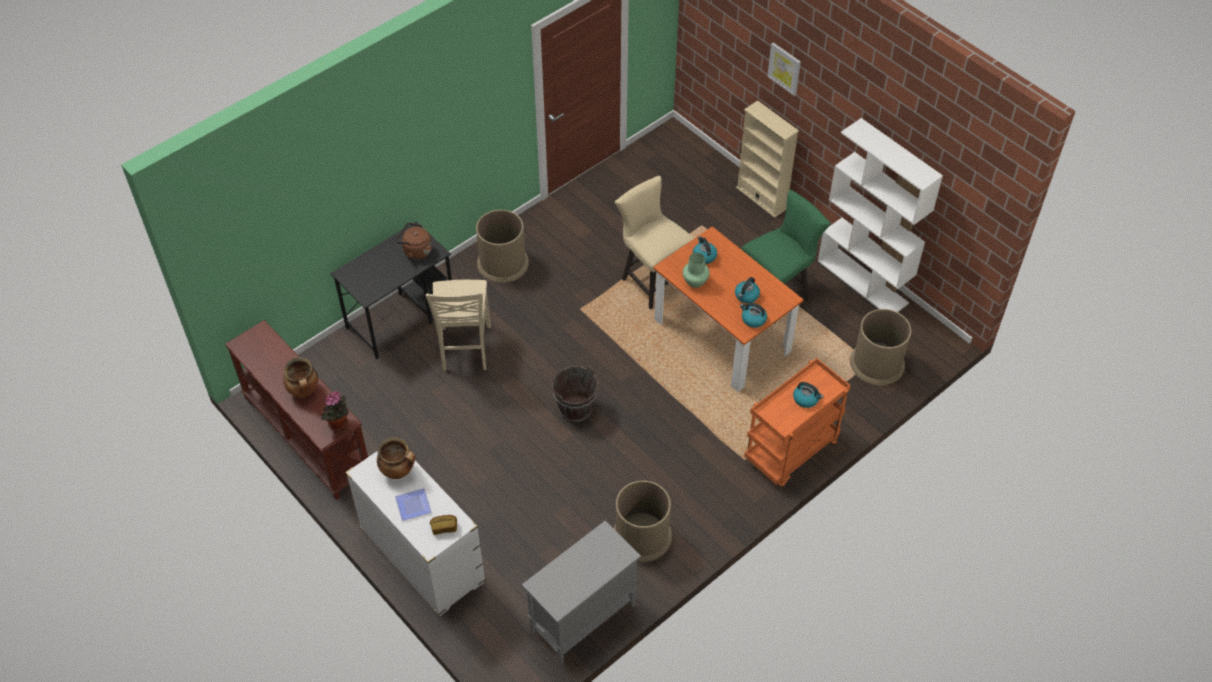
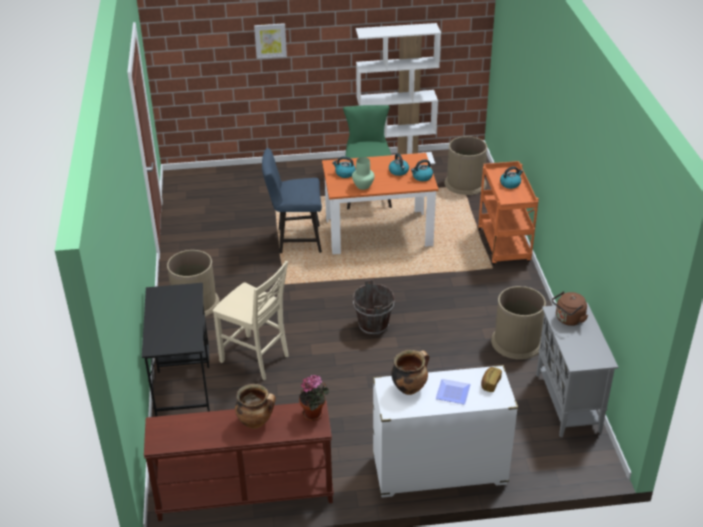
camera: 55 degrees left, 15 degrees down
(415, 251) = (177, 299): brown kettle -> brown kettle (568, 319)
(652, 279) = (295, 240): beige chair -> blue chair
(761, 198) = (281, 167): beige bookcase -> none

